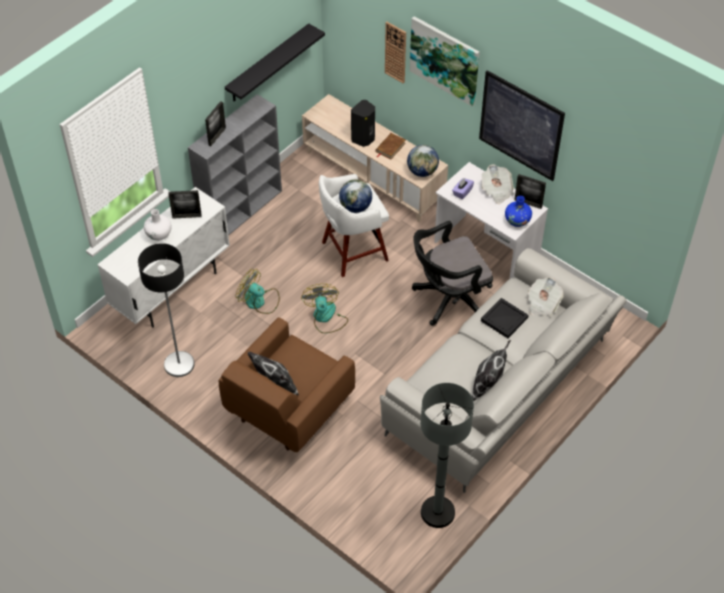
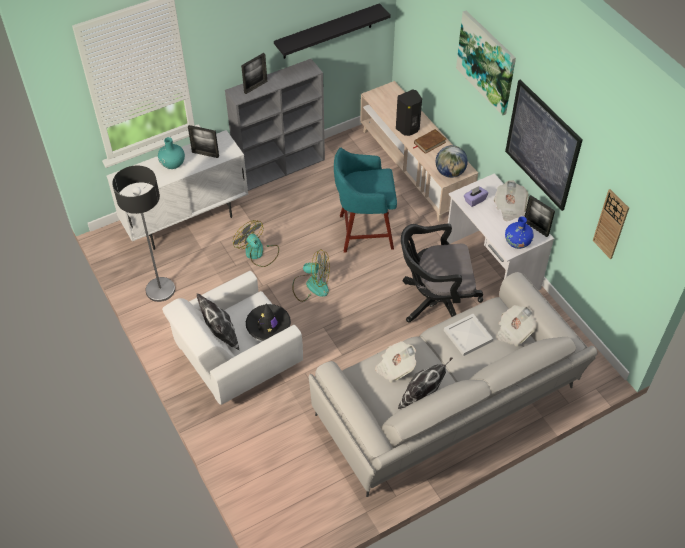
camera: 20 degrees right, 0 degrees up
(159, 234) = (172, 164): white vase -> turquoise vase
(287, 409) = (237, 360): brown armchair -> white armchair
(315, 364) = (268, 326): none -> black hat
(325, 317) = (311, 285): fan -> fan turned 90 degrees clockwise
(352, 252) = (364, 232): white stool -> turquoise stool
(355, 207) = (366, 187): globe -> none
(395, 52) = (448, 47): wall clock -> wall clock (611, 224)
(437, 512) = (332, 508): grey floor lamp -> none
(452, 367) = (395, 367): none -> newspaper
(504, 318) = (468, 335): black tray -> white tray

